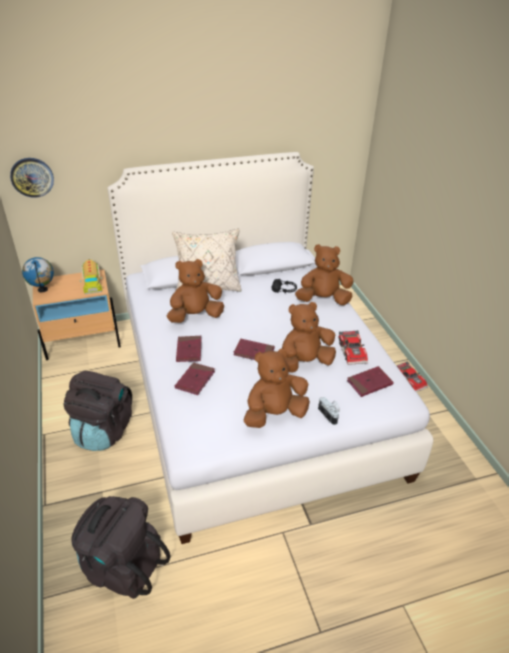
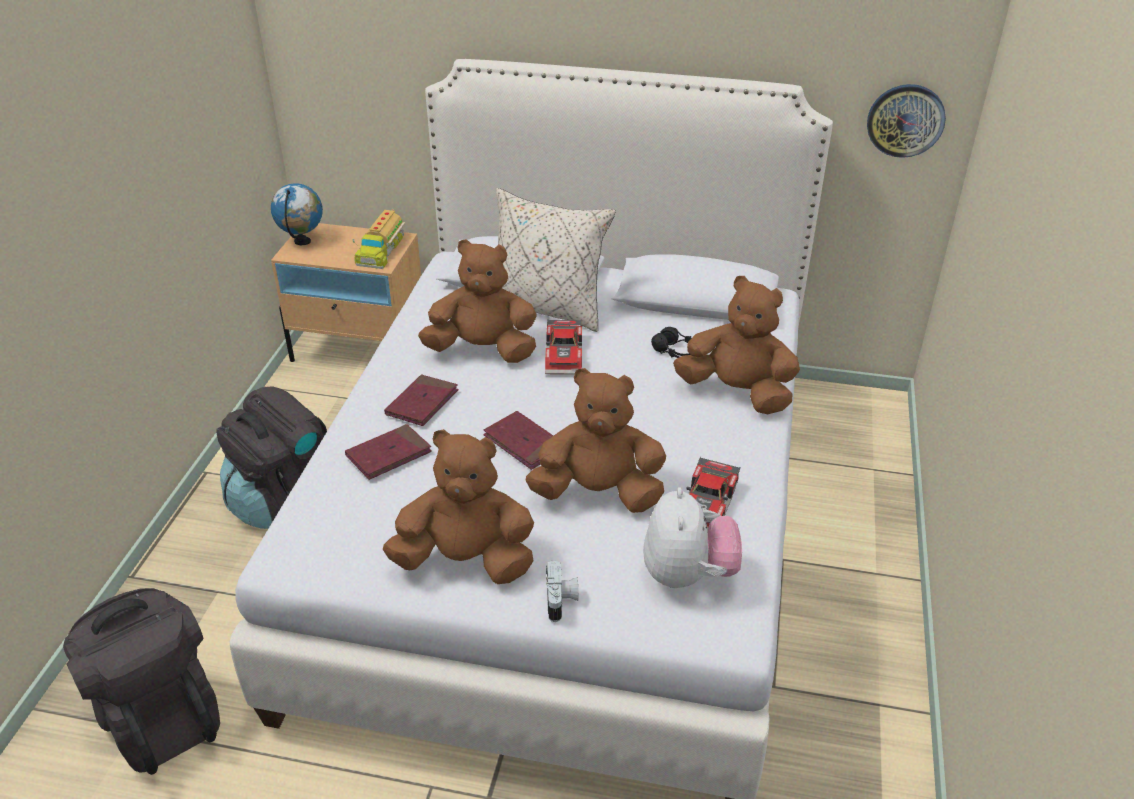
camera: 30 degrees right, 0 degrees up
(32, 177) = (315, 47): wall clock -> wall clock (905, 120)
(369, 383) = (687, 574): red book -> plush toy
(410, 380) = (893, 622): toy car -> toy car (566, 355)

